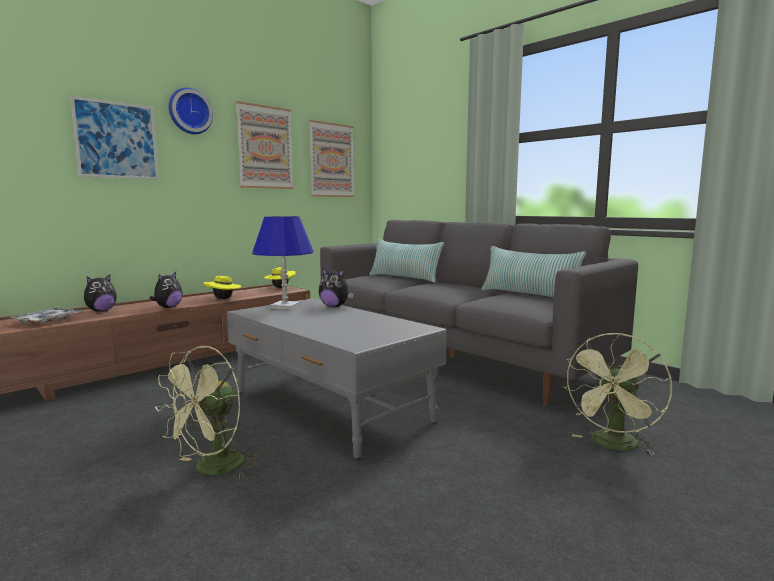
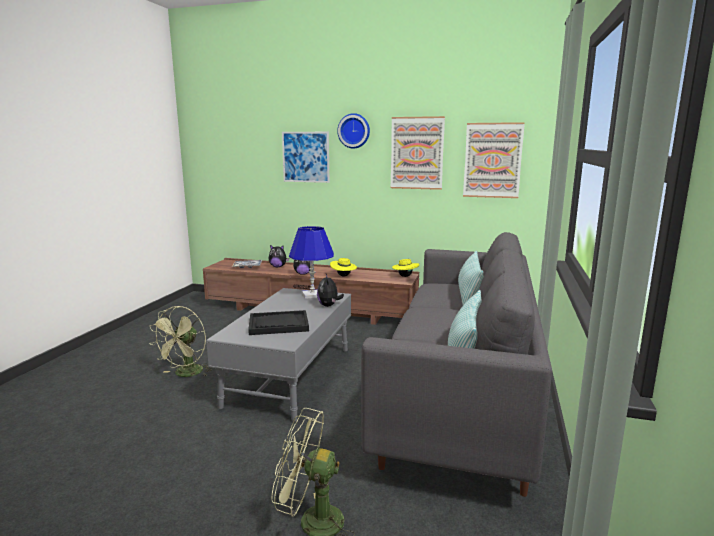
camera: 60 degrees right, 5 degrees up
(212, 469) = (186, 374): green fan -> green fan turned 75 degrees counterclockwise
(359, 325) = (278, 324): none -> black tray

